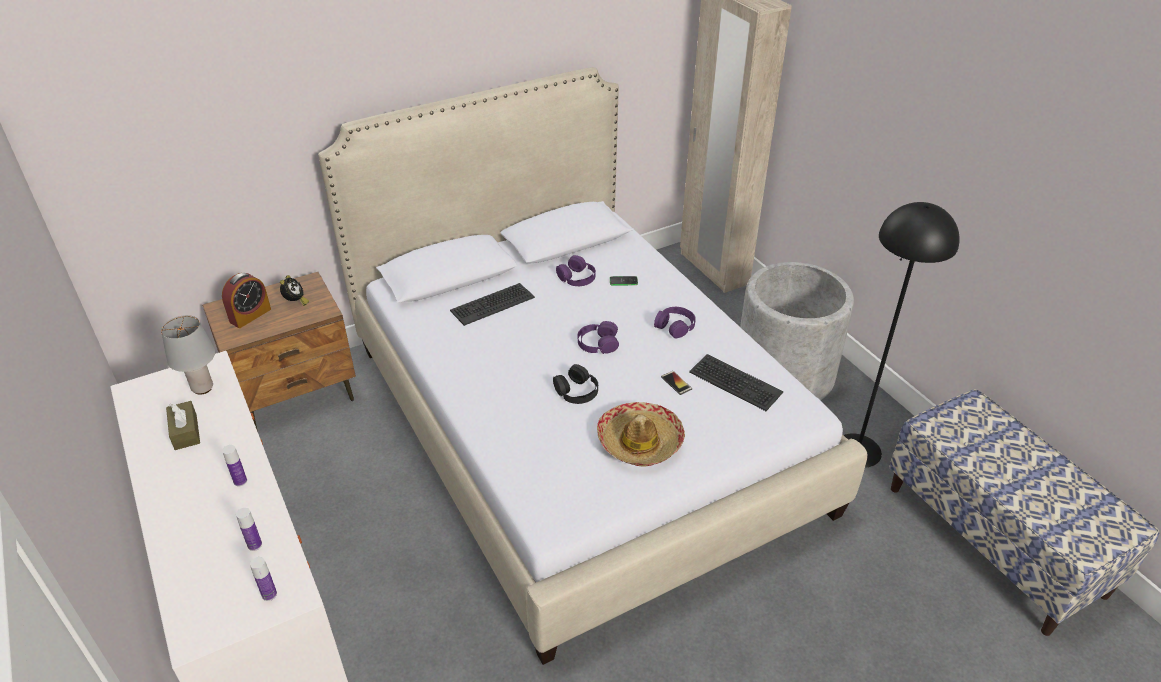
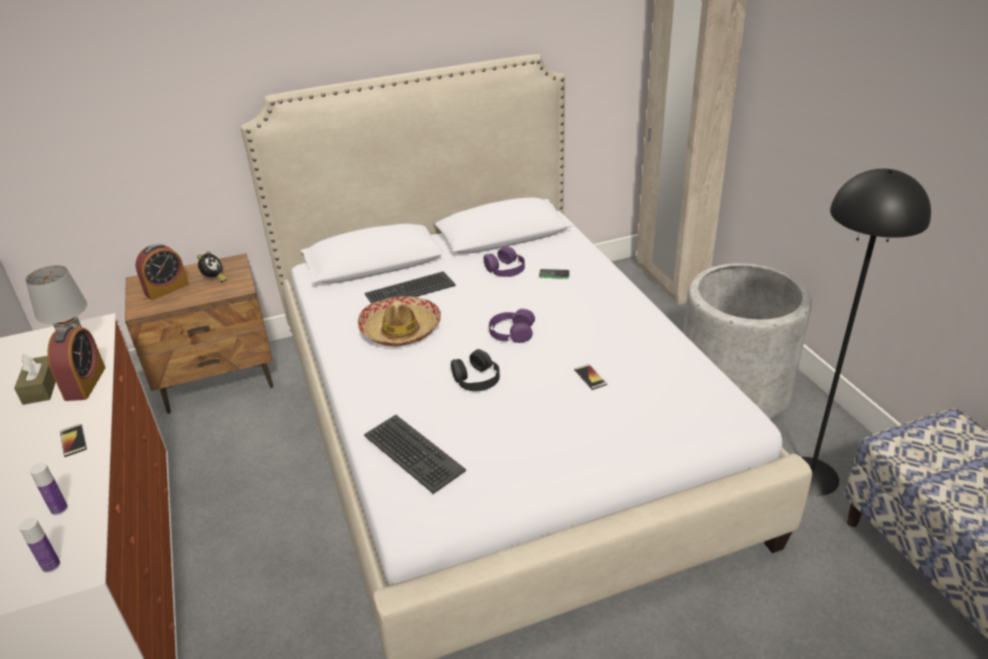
camera: 10 degrees right, 5 degrees down
(227, 425) = (85, 383): none -> alarm clock
(240, 481) = (73, 440): bottle -> phone
(640, 442) = (535, 436): hat -> hat (400, 330)
(675, 326) = (601, 320): purple headphones -> none
(734, 383) = (657, 381): keyboard -> keyboard (412, 454)

